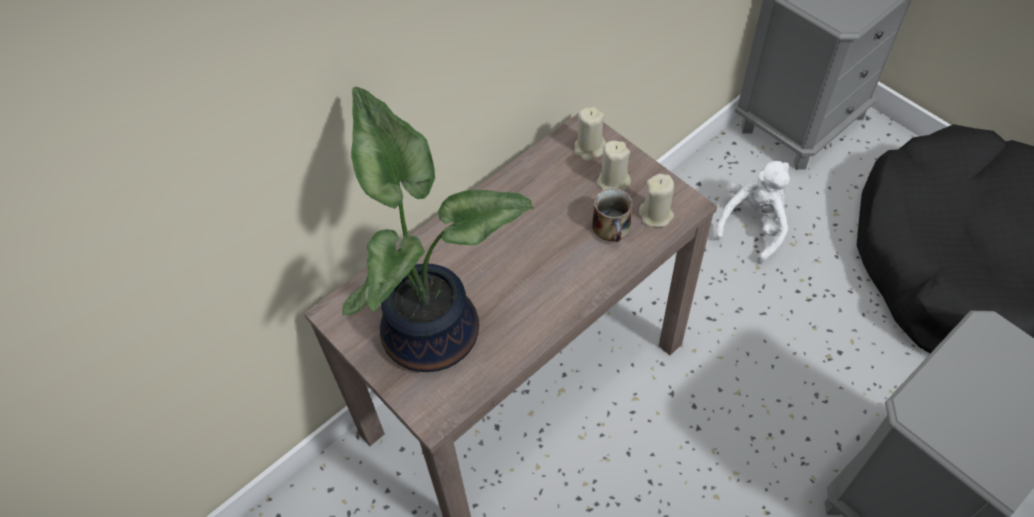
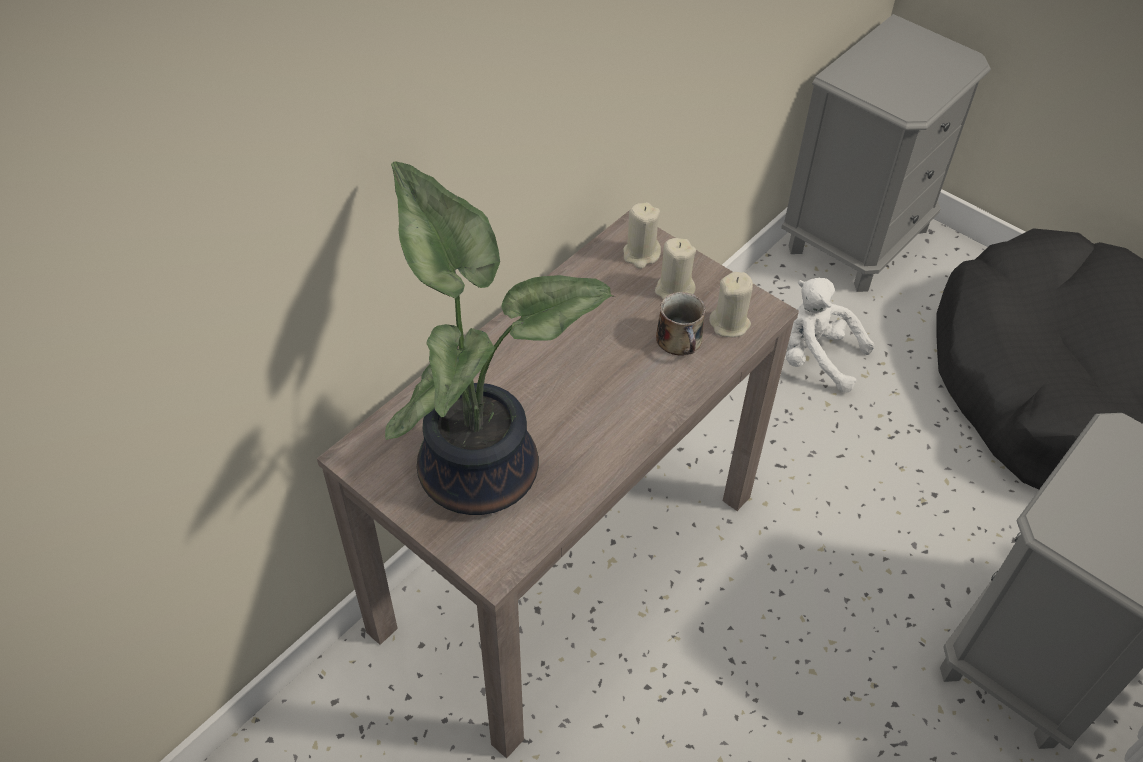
camera: 10 degrees left, 5 degrees down
(752, 226) = (816, 357): white plush toy -> white plush toy turned 90 degrees counterclockwise

